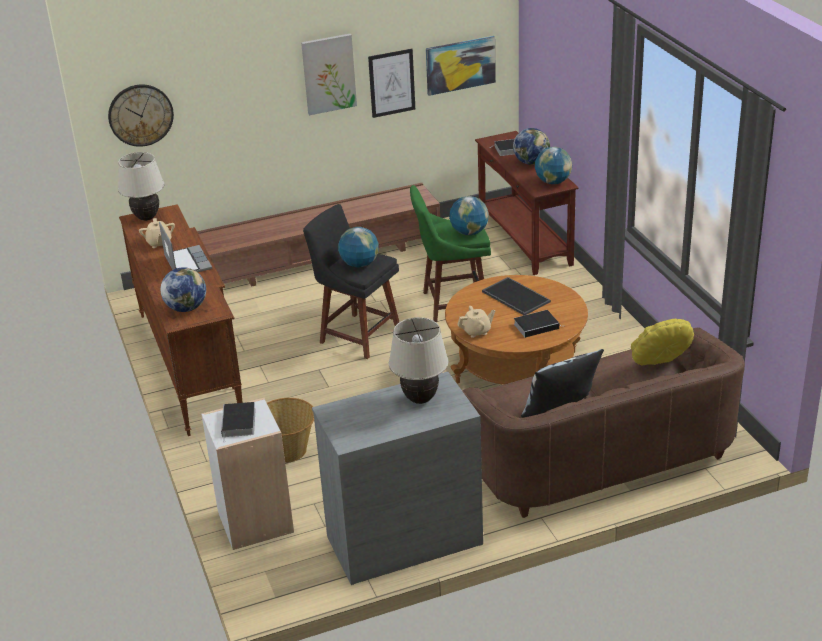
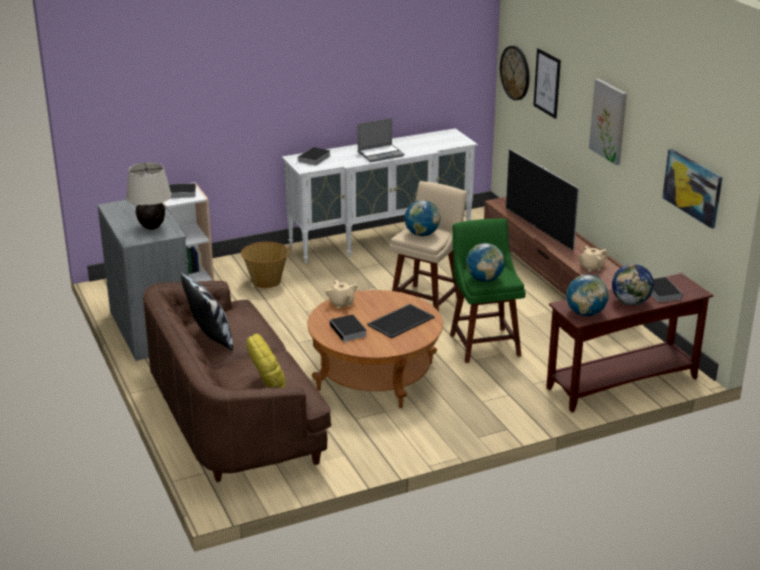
camera: 85 degrees right, 5 degrees down
(147, 218) = (453, 136): beige table lamp -> none
(159, 243) = (411, 143): beige teapot -> beige teapot (591, 267)
(186, 308) = (314, 159): globe -> book
(191, 365) = (381, 238): brown cabinet -> white cabinet
(291, 227) = (539, 228): none -> television
(357, 334) = (427, 300): black stool -> beige stool
(392, 83) = (644, 164): picture -> picture (547, 83)

